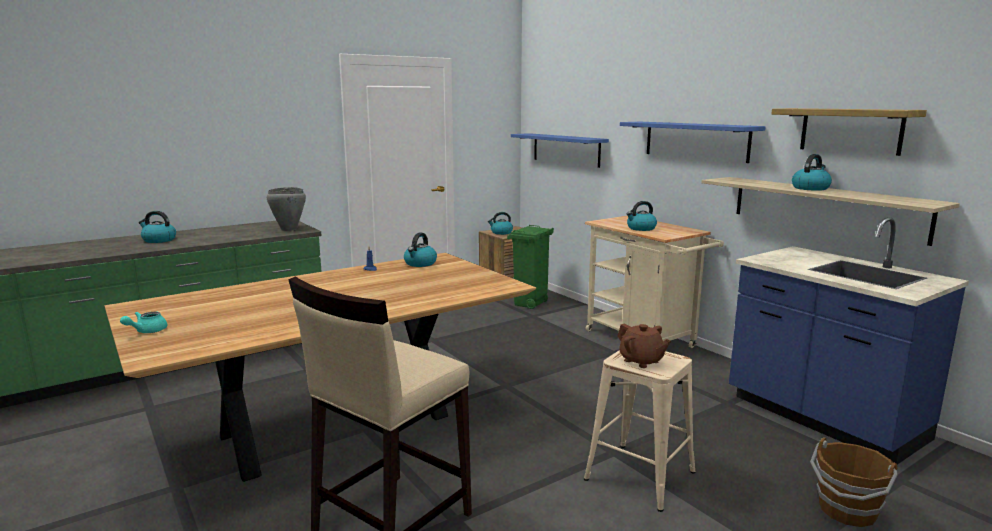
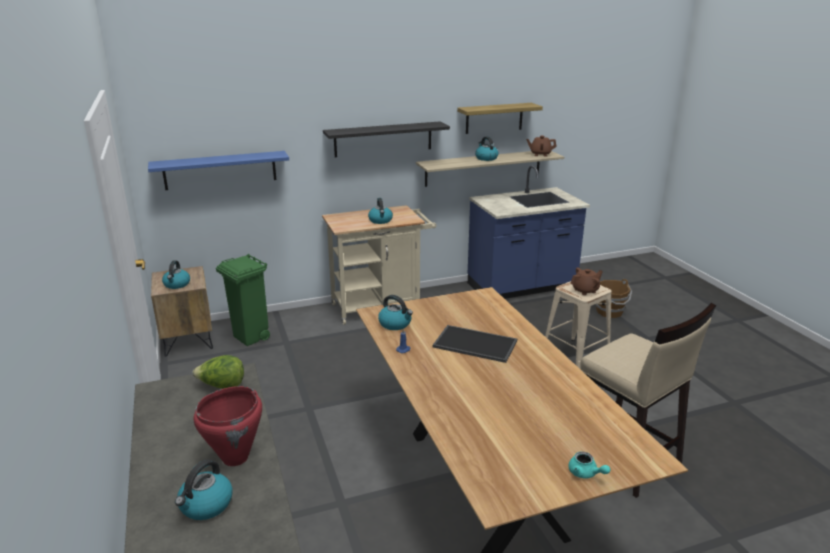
camera: 75 degrees left, 10 degrees up
(202, 239) = (236, 458): none -> red cooking pot
(288, 229) = (222, 386): grey cooking pot -> lettuce
(387, 288) = (474, 344): none -> tray
(695, 141) = (383, 139): blue shelf -> black shelf
(906, 200) = (540, 154): none -> brown teapot

